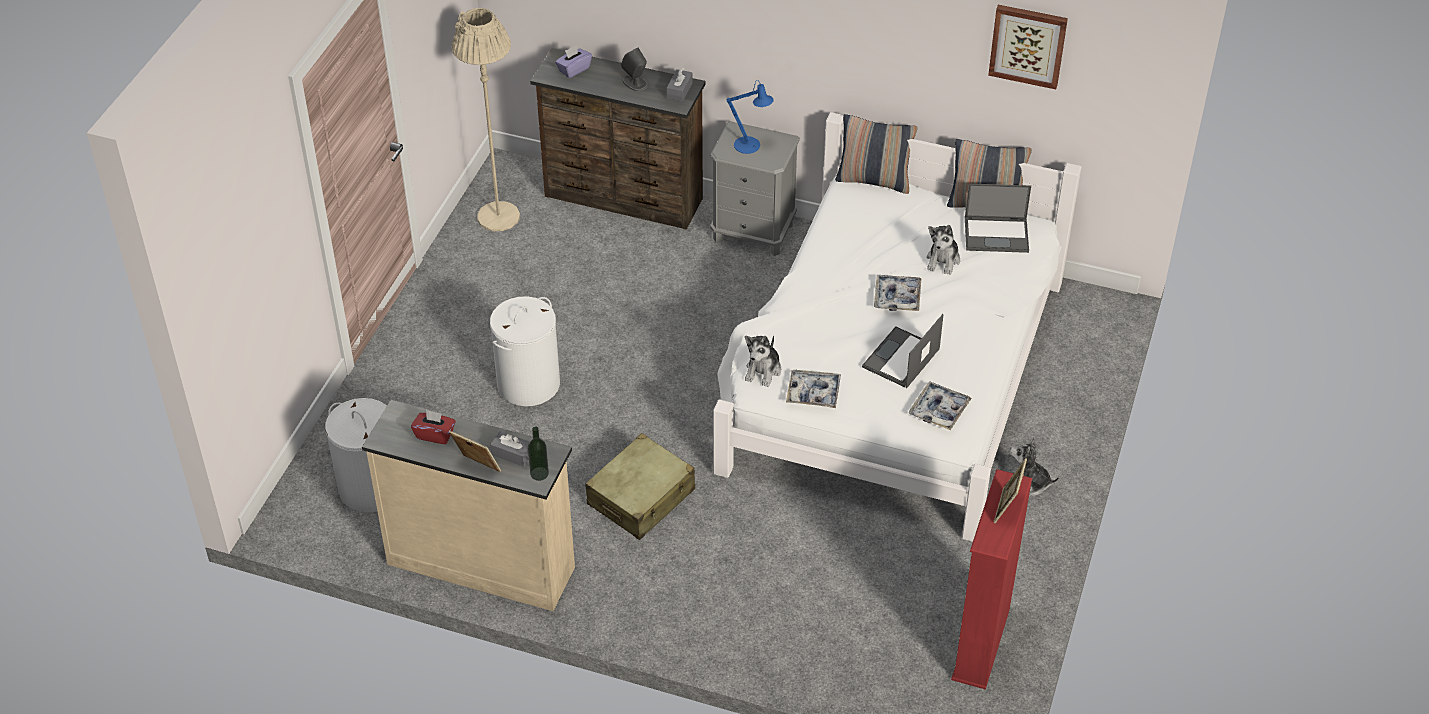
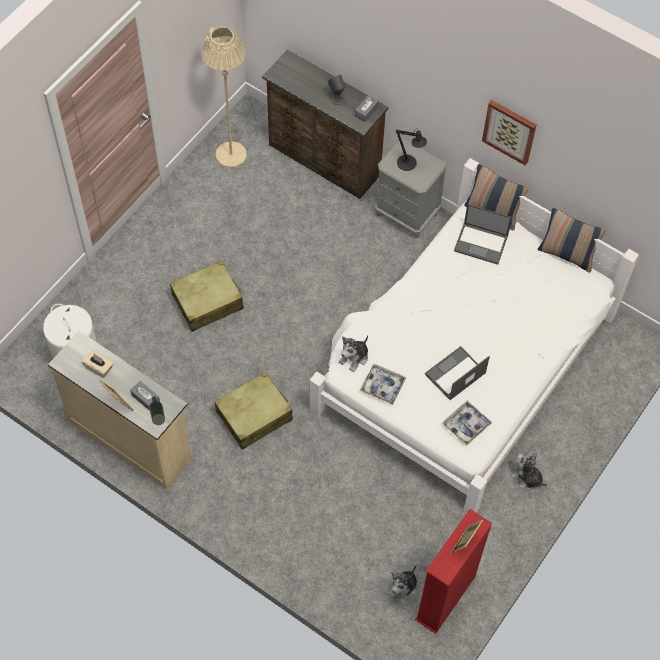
camera: 15 degrees right, 15 degrees up
(435, 435) = (99, 368): red tissue box -> beige tissue box
(529, 383) = (208, 302): white laundry basket -> beige suitcase
(574, 69) = (296, 73): purple tissue box -> none
(750, 146) = (409, 164): blue table lamp -> black table lamp
(897, 297) = (471, 320): tray -> none
(943, 260) = (517, 296): plush toy -> plush toy (403, 588)
(997, 234) = (565, 284): laptop -> laptop (481, 243)
(1028, 45) = (613, 167): picture -> picture (510, 131)

